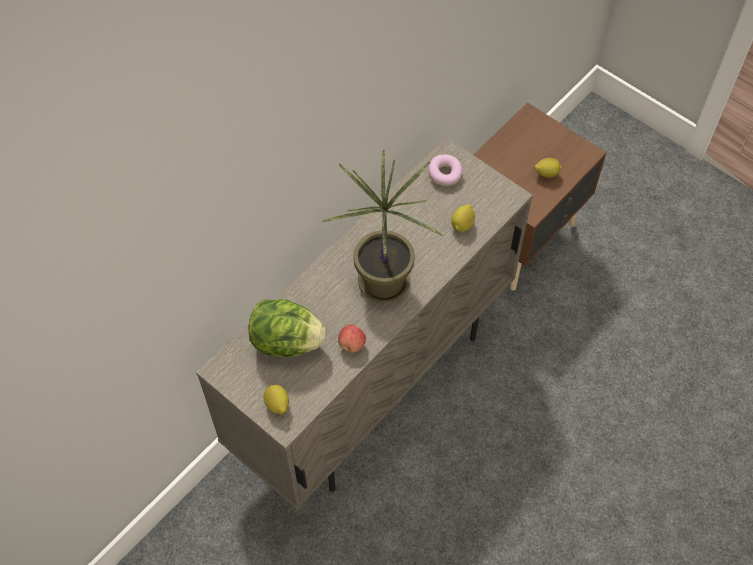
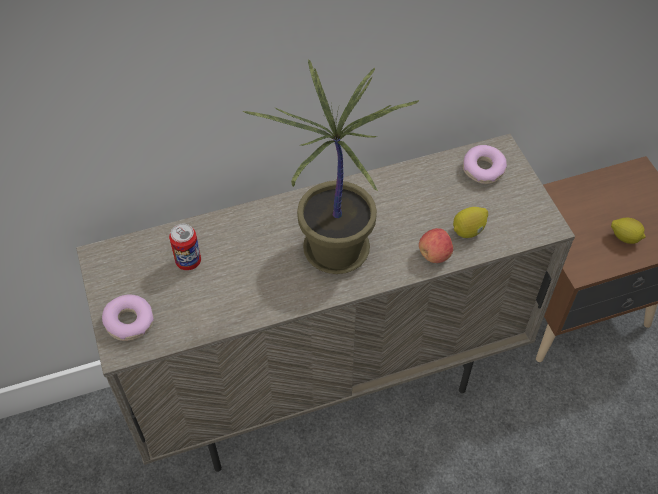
camera: 30 degrees right, 5 degrees down
(277, 404) = (129, 322): lemon -> donut
(286, 341) = (188, 261): lettuce -> can
(352, 344) = (255, 299): apple -> apple (435, 255)

